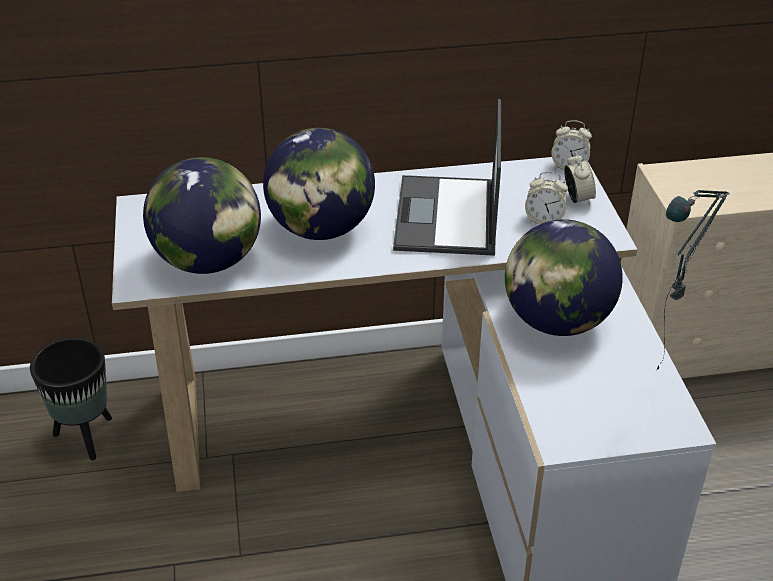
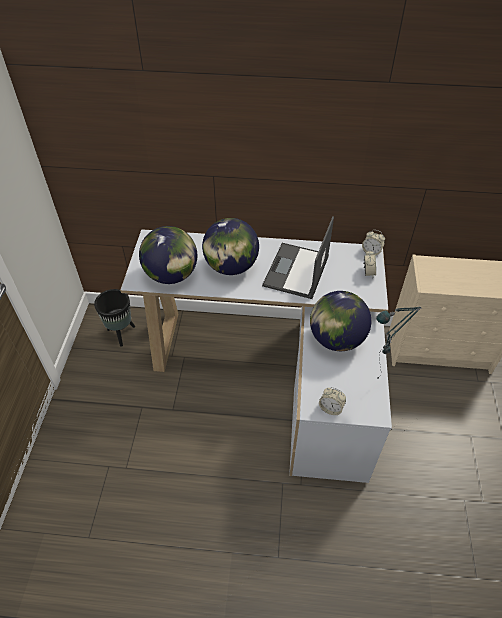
camera: 15 degrees right, 10 degrees up
(544, 220) = (345, 282): alarm clock -> alarm clock (331, 408)

